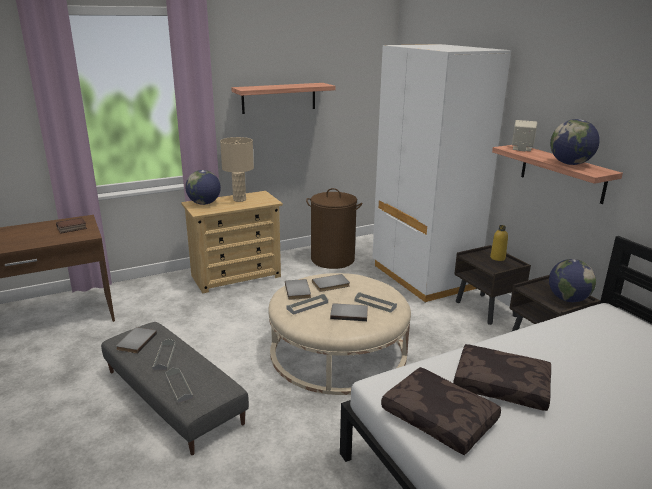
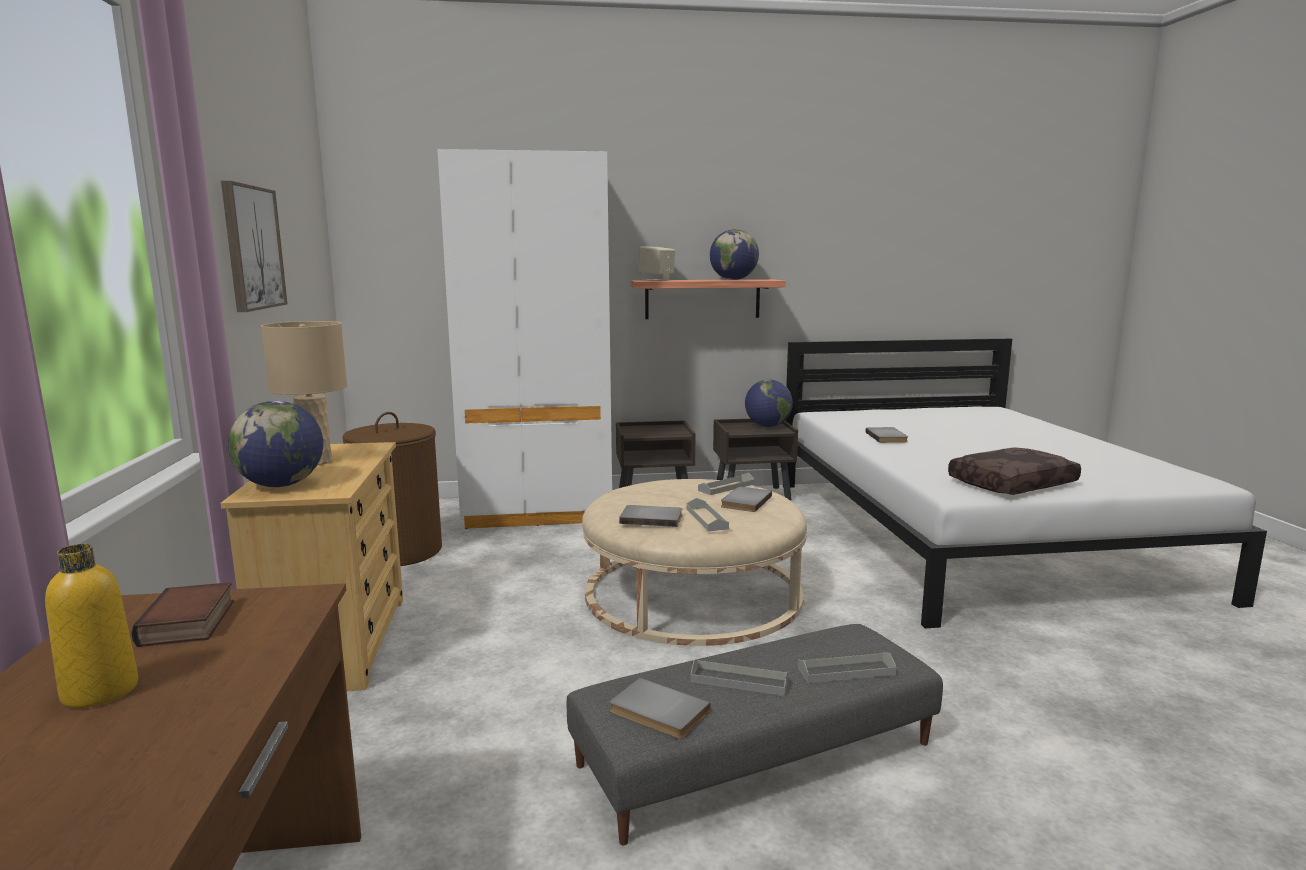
camera: 70 degrees left, 10 degrees down
(279, 98) = (252, 248): shelf -> picture
(331, 285) = (649, 499): grey book -> grey book (888, 437)
(497, 258) = (649, 428): yellow bottle -> yellow bottle (100, 691)
(502, 385) = (949, 458): brown pillow -> none

